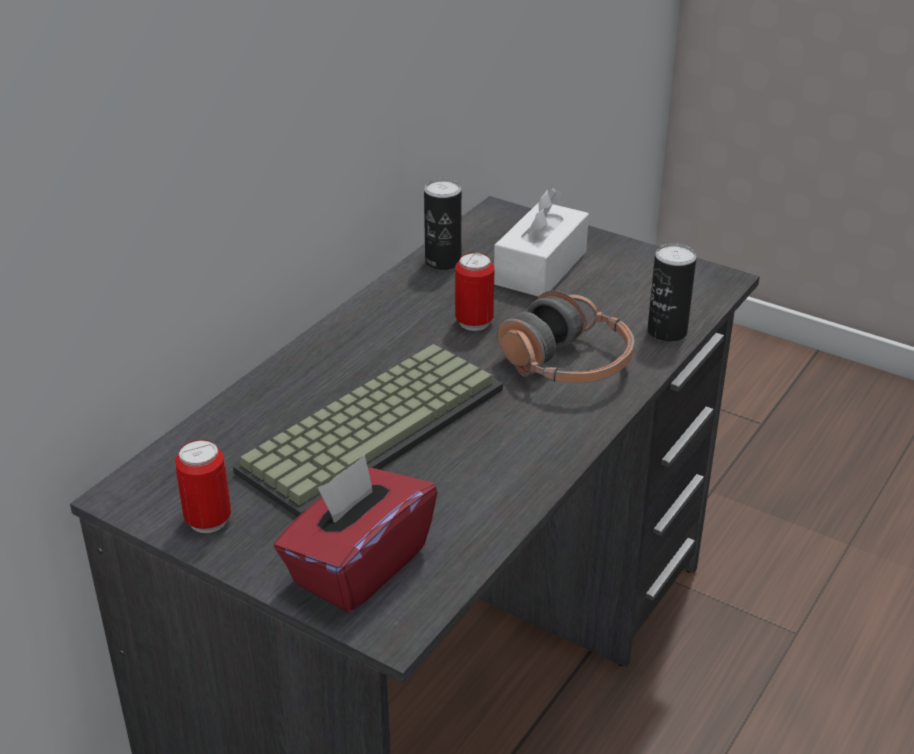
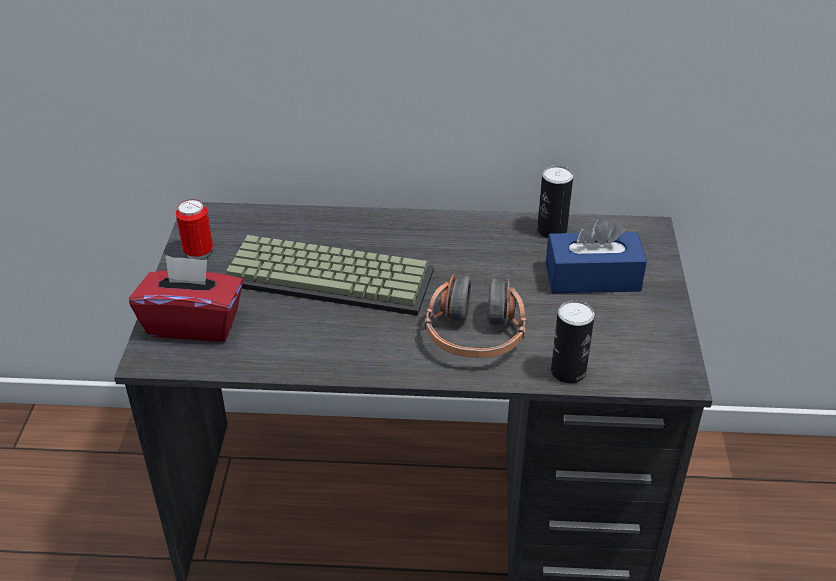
camera: 60 degrees right, 5 degrees up
(474, 322) = (488, 273): can -> none
(540, 268) = (592, 277): white tissue box -> blue tissue box

